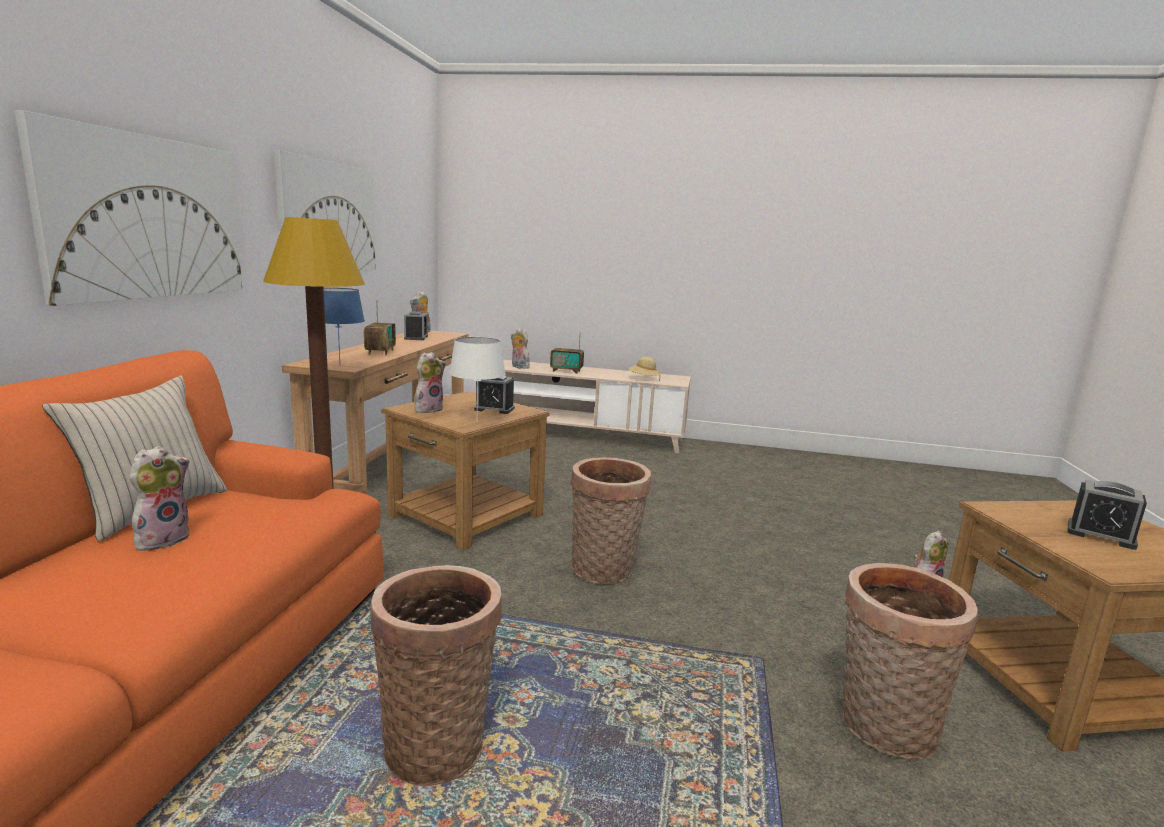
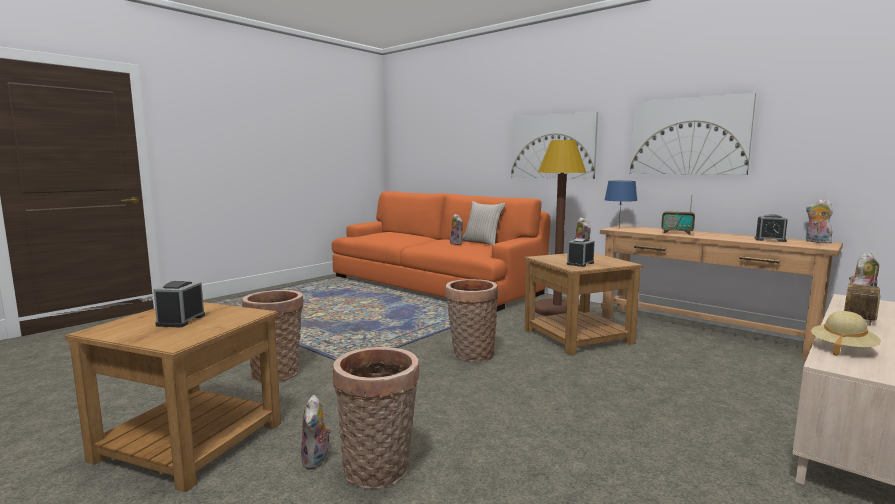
camera: 120 degrees right, 5 degrees down
(438, 743) = (388, 312): basket -> basket (379, 471)
(476, 422) = (547, 259): white table lamp -> none
(1100, 535) = (181, 320): alarm clock -> alarm clock turned 60 degrees counterclockwise

